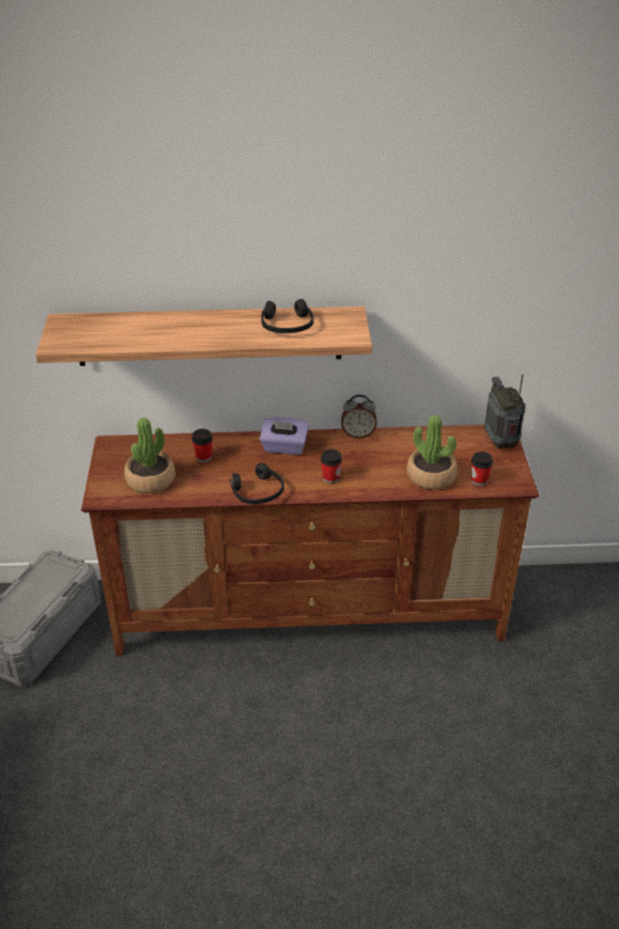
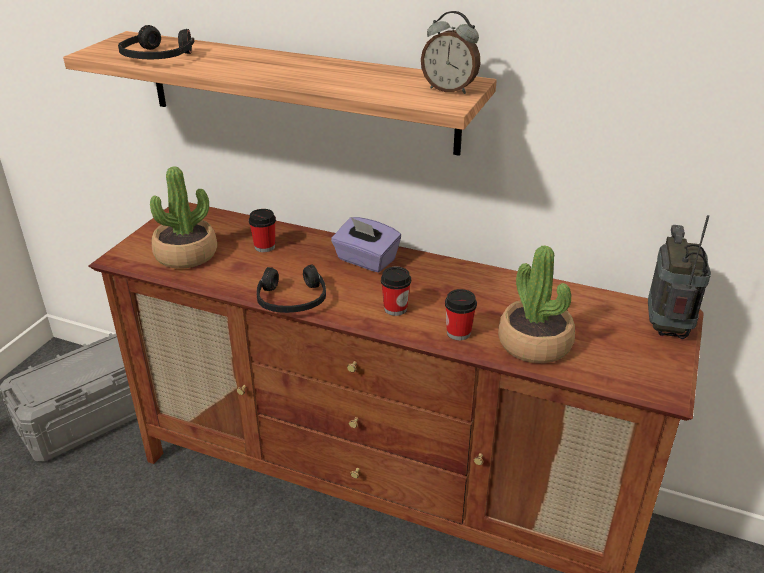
camera: 25 degrees right, 5 degrees down
(287, 325) = (373, 79): black headphones -> black headphones (158, 57)
(358, 434) = (469, 269): alarm clock -> alarm clock (449, 89)
(479, 480) = (604, 369): cup -> cup (458, 333)

